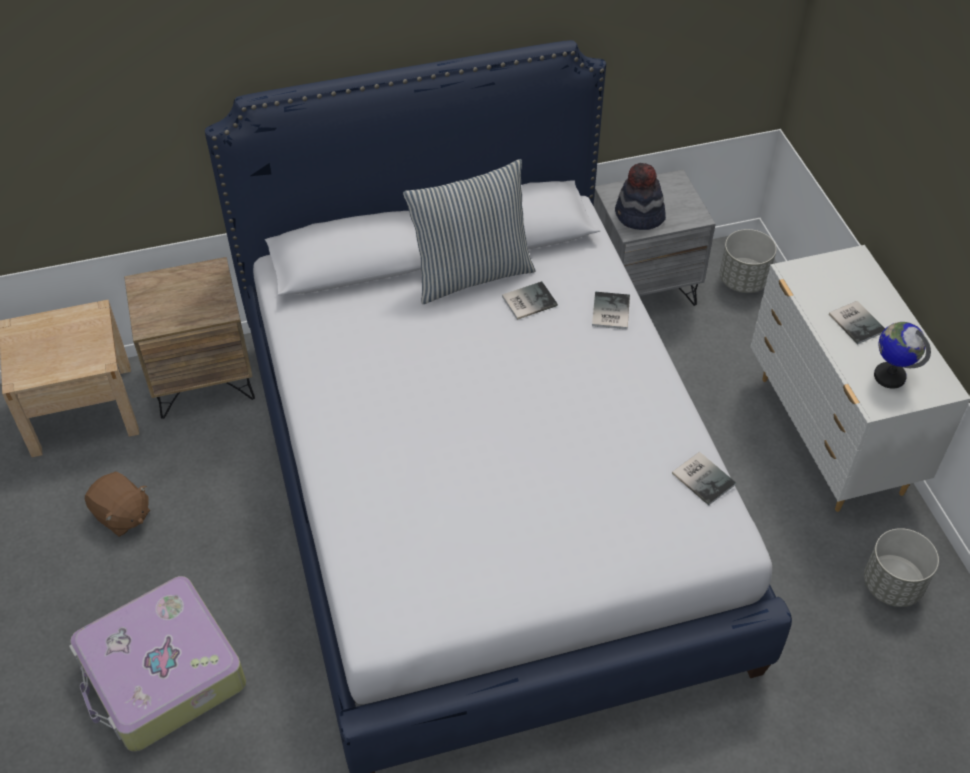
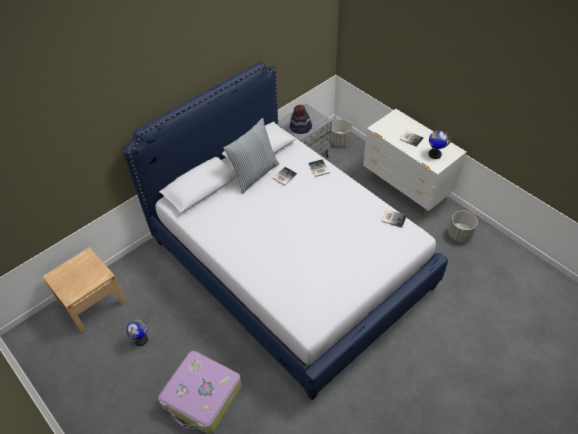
camera: 25 degrees left, 0 degrees up
(122, 515) = (141, 339): brown plush toy -> globe
(203, 378) = (140, 266): brown nightstand -> none

